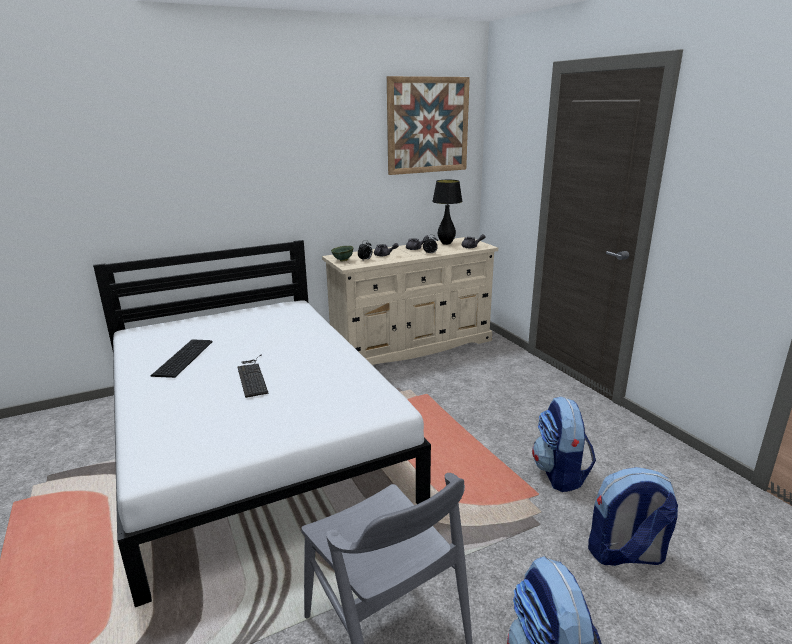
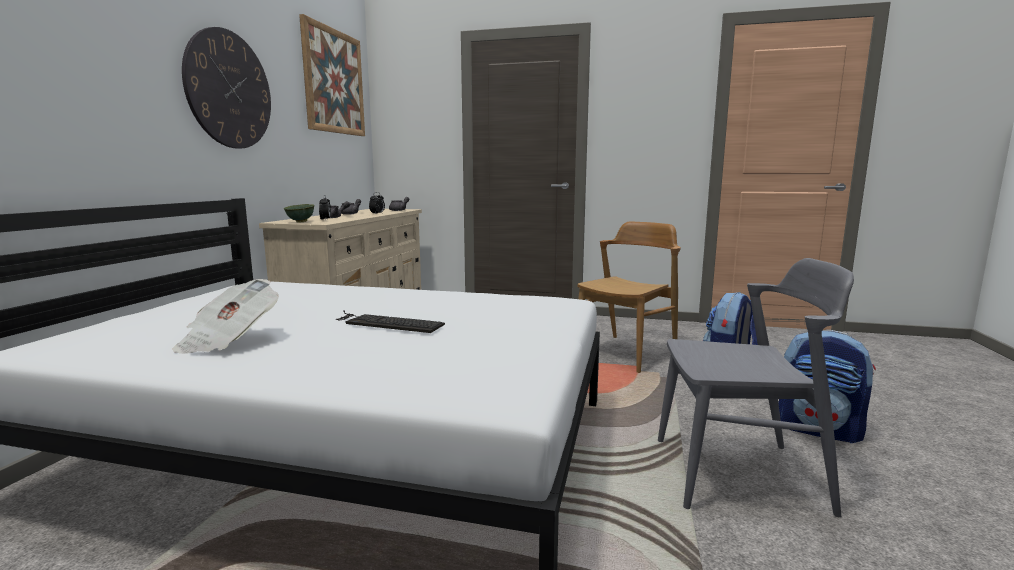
camera: 50 degrees left, 10 degrees down
(181, 358) = (229, 340): keyboard -> newspaper
(303, 159) = (229, 90): none -> wall clock
(446, 243) = (368, 211): black table lamp -> none
(560, 474) = (626, 353): backpack -> brown chair

